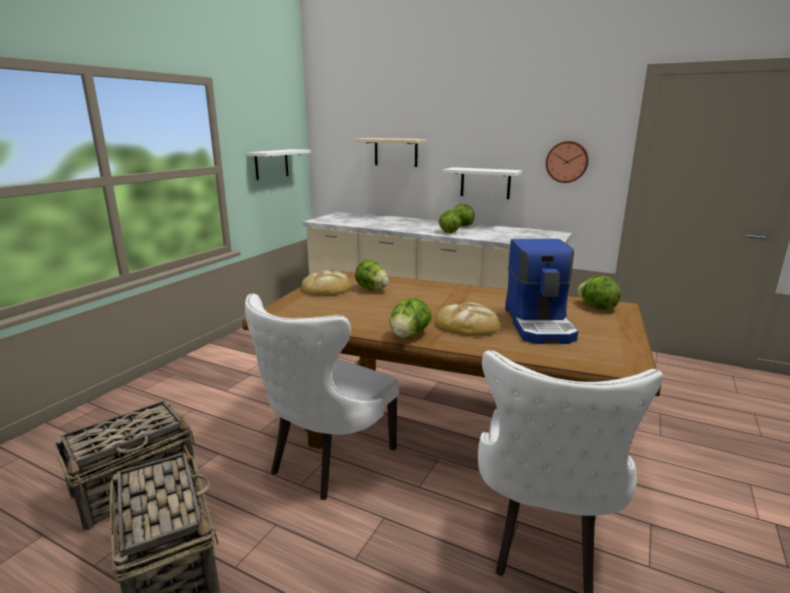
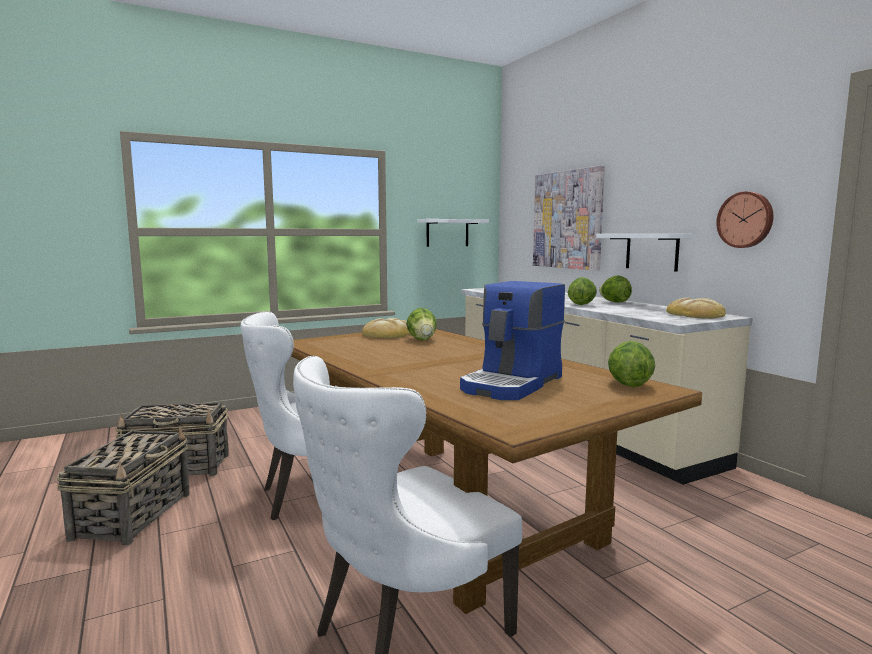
camera: 35 degrees right, 10 degrees down
(395, 152) = (568, 219): beige shelf -> picture
(409, 336) = (367, 368): lettuce -> none
(467, 324) = (439, 371): bread -> bread (696, 314)

